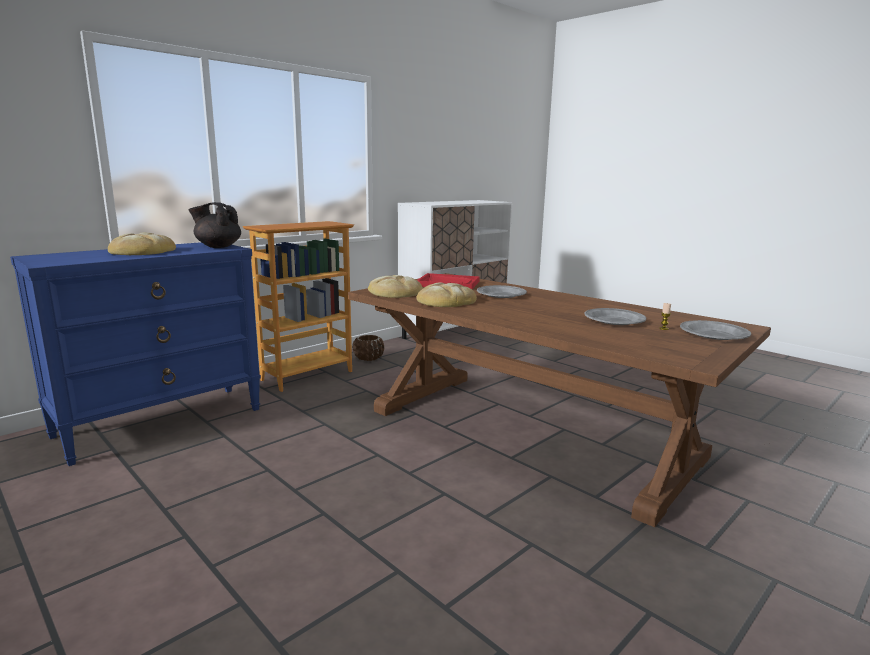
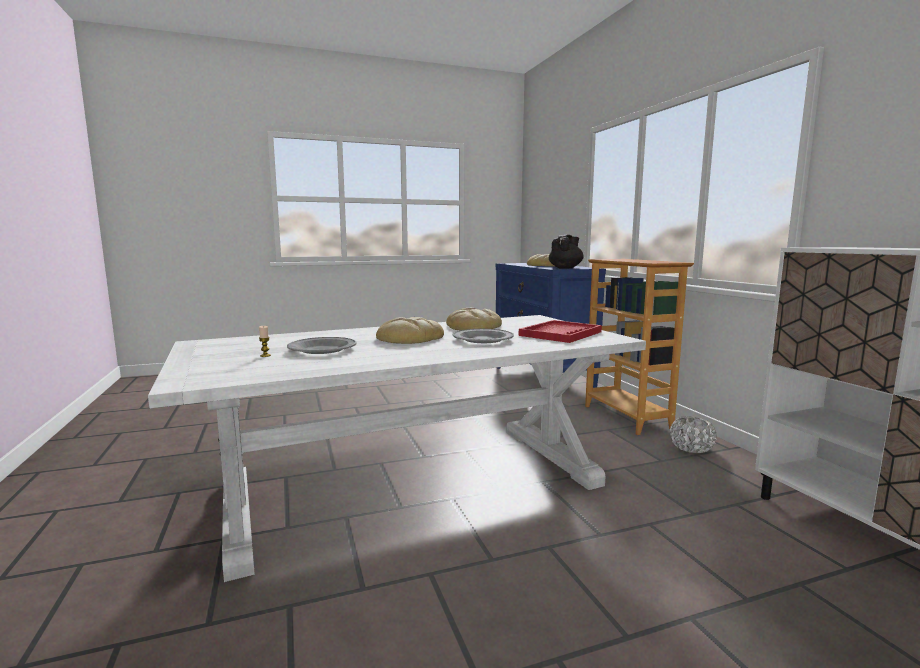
camera: 115 degrees right, 5 degrees down
(368, 358) = (691, 448): brown planter -> white planter
(395, 292) = (526, 321): bread -> bread (409, 338)
(530, 432) = (413, 485): brown dining table -> white dining table
(714, 334) = (210, 364): grey plate -> none

